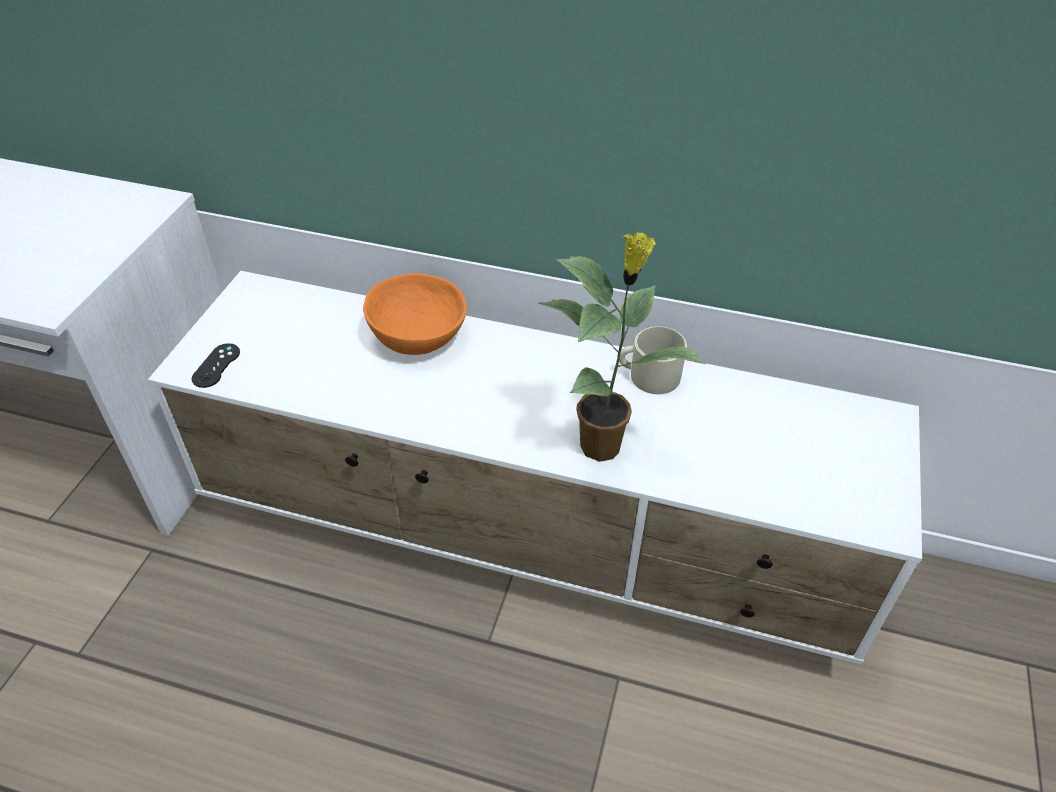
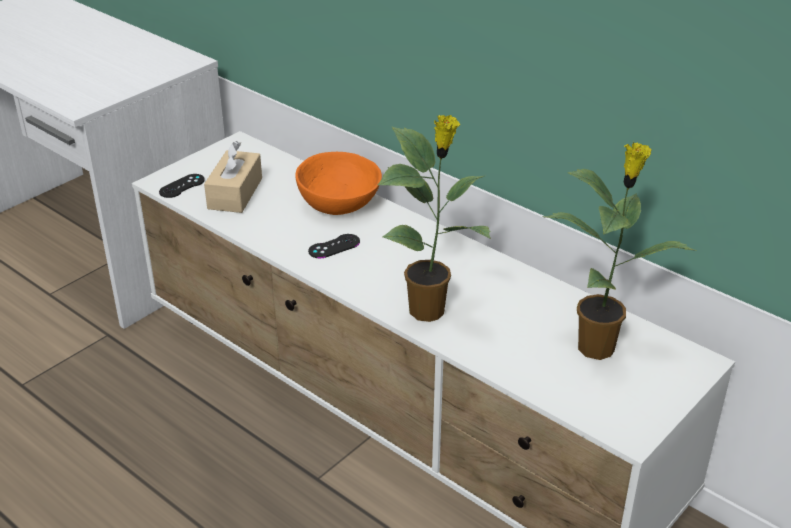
camera: 25 degrees right, 10 degrees down
(288, 357) = (235, 193): none -> beige tissue box
(448, 394) = (334, 246): none -> black game controller
(648, 376) = (504, 276): beige mug -> none
(792, 432) = (598, 346): none -> potted plant

